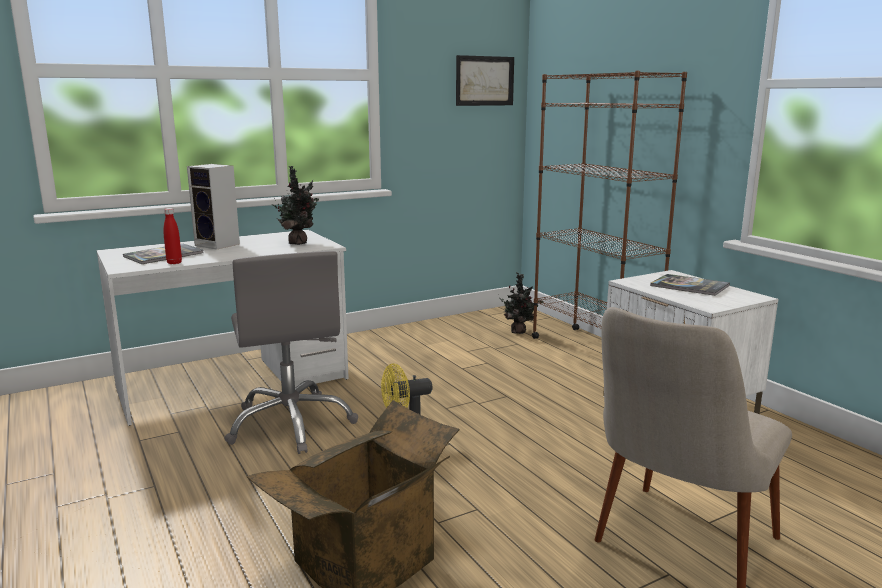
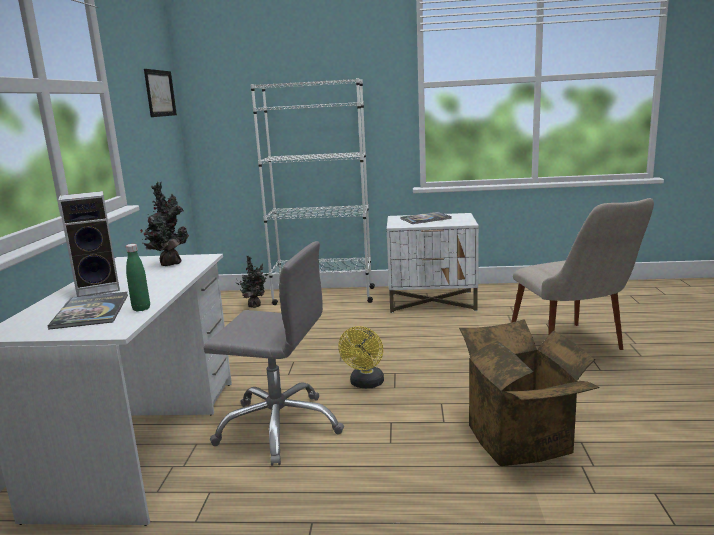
camera: 55 degrees left, 0 degrees up
(174, 263) = (141, 309): red bottle -> green bottle
(593, 350) = (324, 296): brown bookcase -> white bookcase

